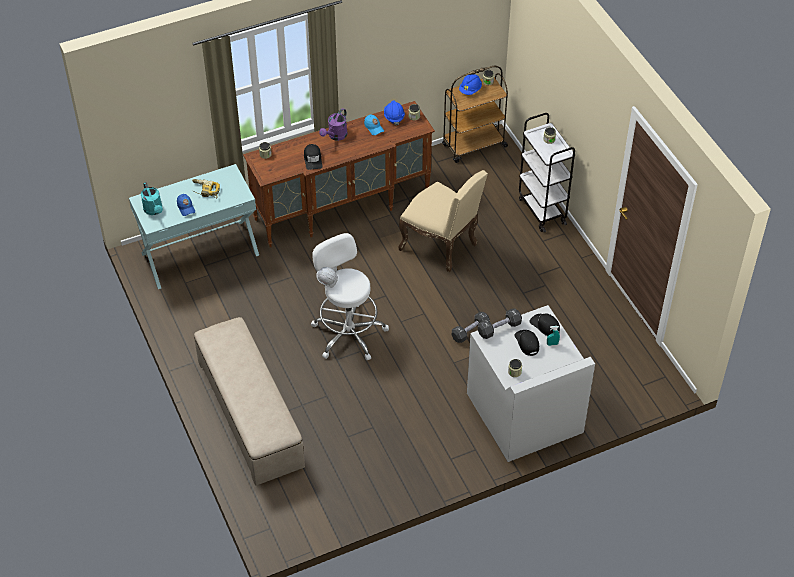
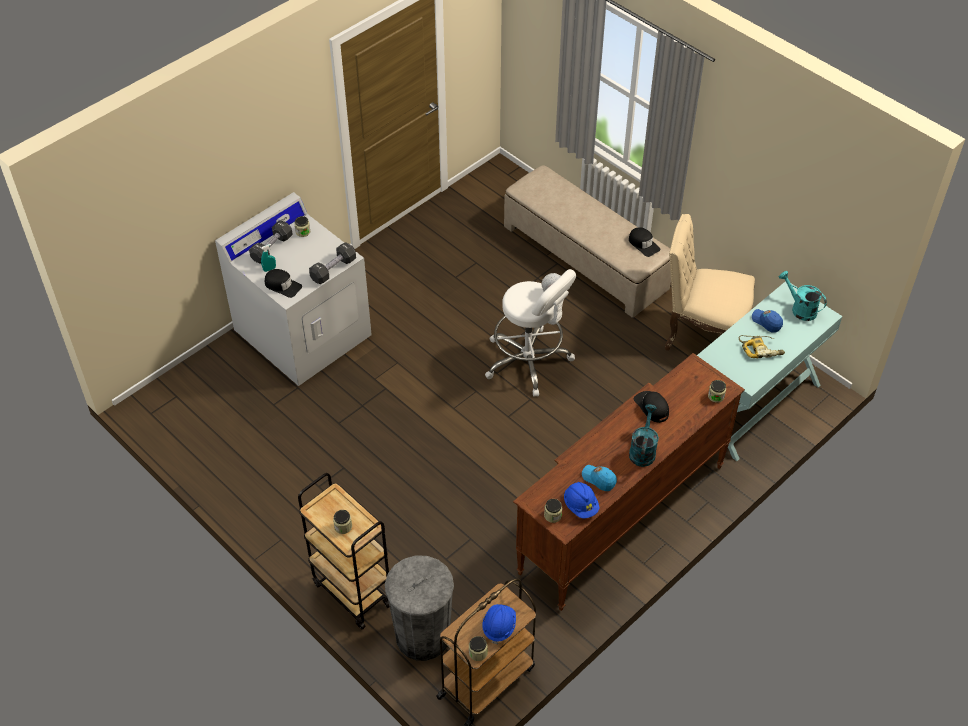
camera: 160 degrees right, 0 degrees up
(335, 136) = (642, 450): purple watering can -> turquoise watering can
(441, 246) = (469, 501): beige chair -> beige chair (703, 336)
(470, 331) = (391, 402): black dumbbell -> black dumbbell (272, 248)
(504, 178) = (423, 636): none -> grey trash can
(527, 343) = (297, 263): black cap -> black cap (643, 244)
(542, 212) = (351, 595): white cart -> brown cart

